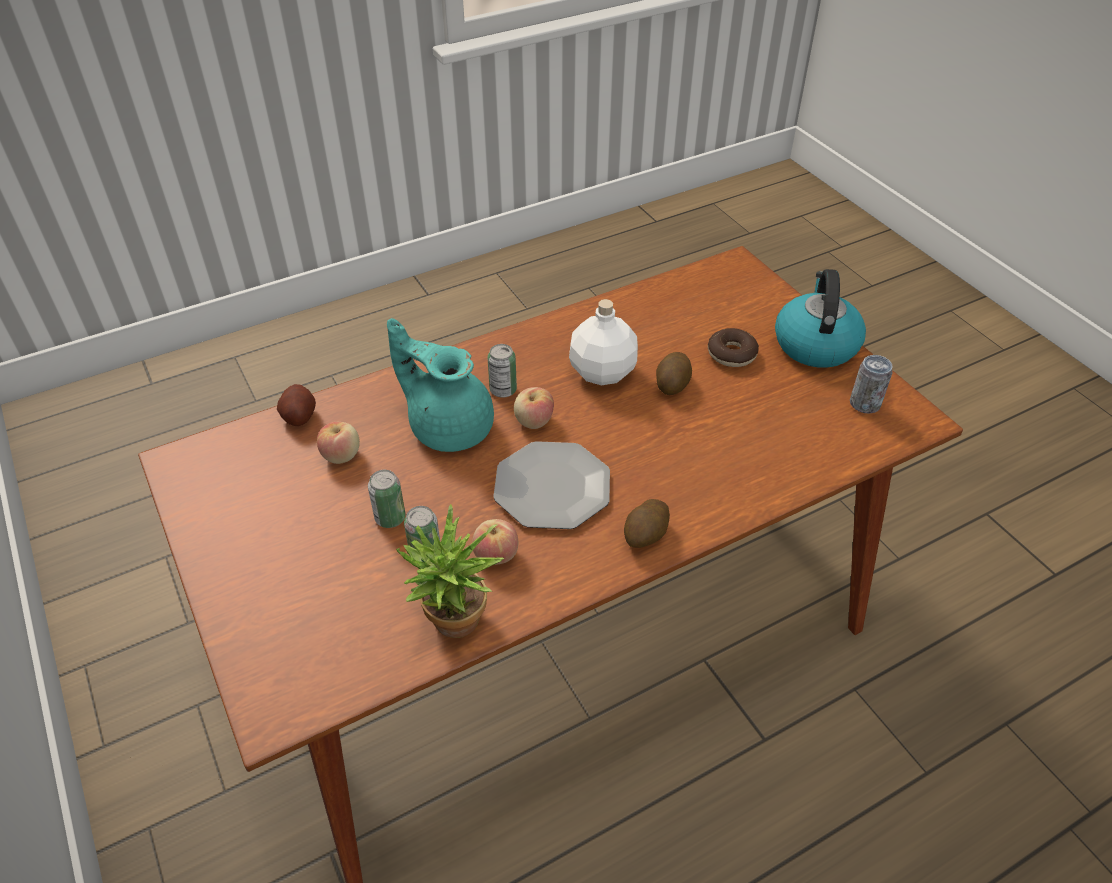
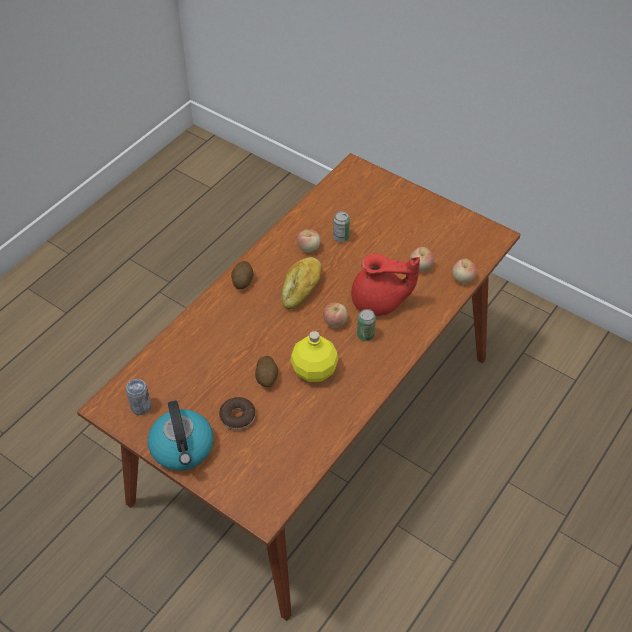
camera: 155 degrees right, 5 degrees up
(299, 416) = (463, 278): potato -> apple
(390, 518) = (370, 246): can -> none
(449, 426) = (379, 302): turquoise teapot -> red teapot
(455, 627) = (307, 215): potted plant -> none
(552, 487) = (302, 288): plate -> bread
(603, 372) = (313, 370): white bottle -> yellow bottle

